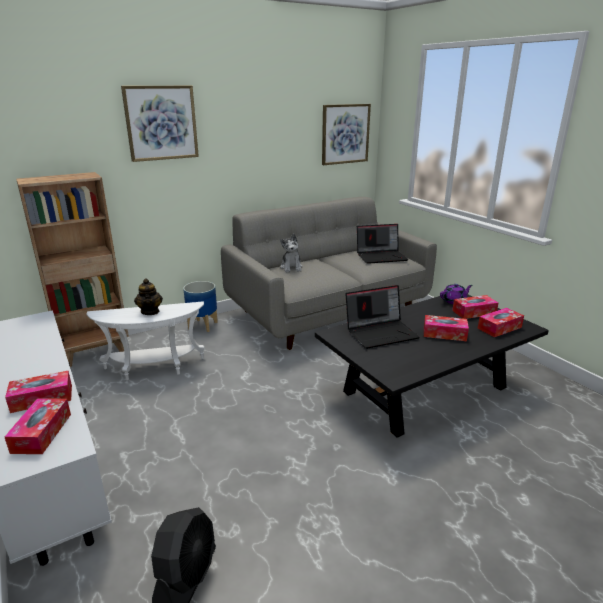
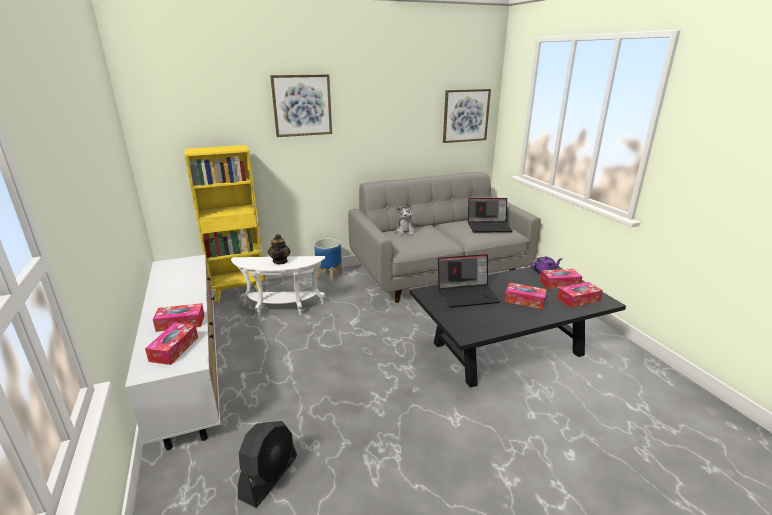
camera: 10 degrees right, 0 degrees up
(96, 353) = (239, 291): brown bookcase -> yellow bookcase

